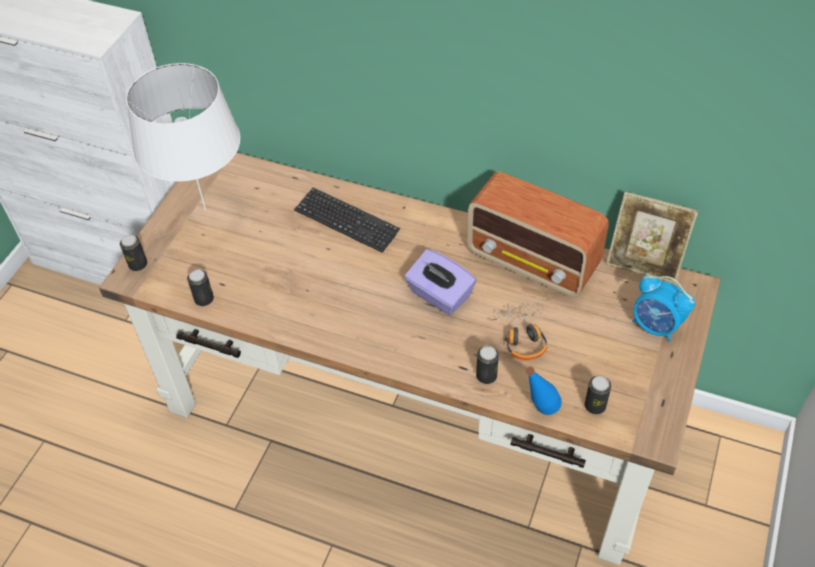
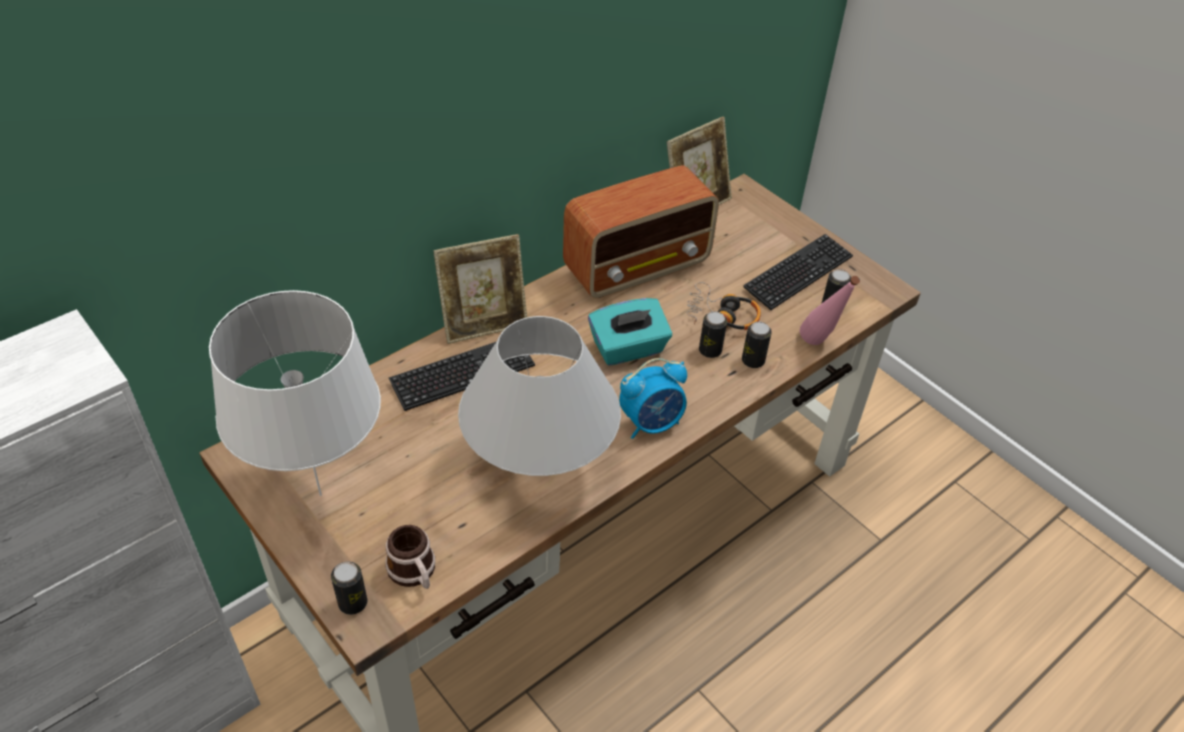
camera: 65 degrees left, 5 degrees down
(173, 280) = (414, 573): none -> mug
(204, 299) = (472, 552): can -> can (710, 351)
(293, 298) = (539, 466): none -> white table lamp
(401, 208) = (484, 324): none -> picture frame
(439, 295) = (628, 349): purple tissue box -> turquoise tissue box
(538, 414) = (819, 347): blue bottle -> pink bottle
(618, 366) = (798, 273): none -> keyboard
(656, 326) = (769, 232): alarm clock -> alarm clock (651, 423)

